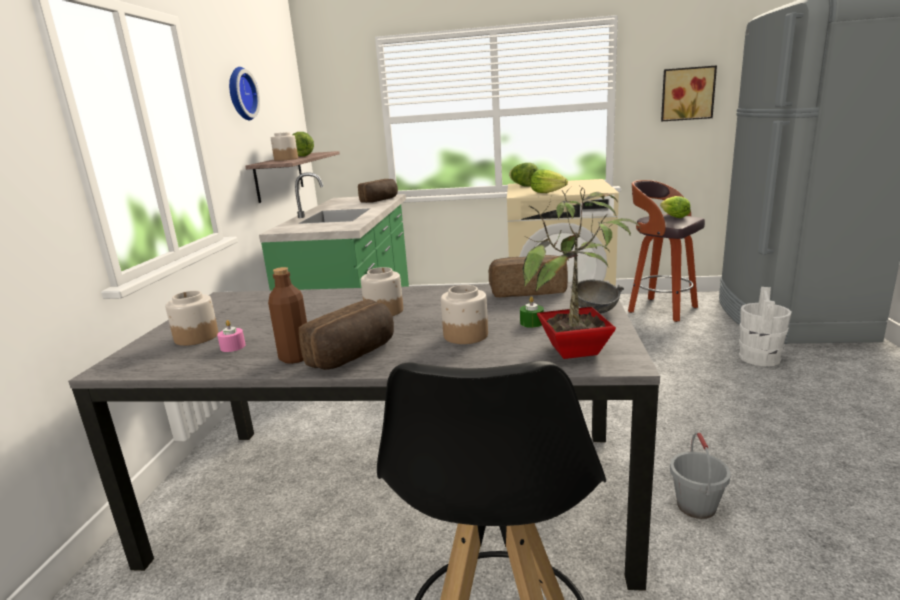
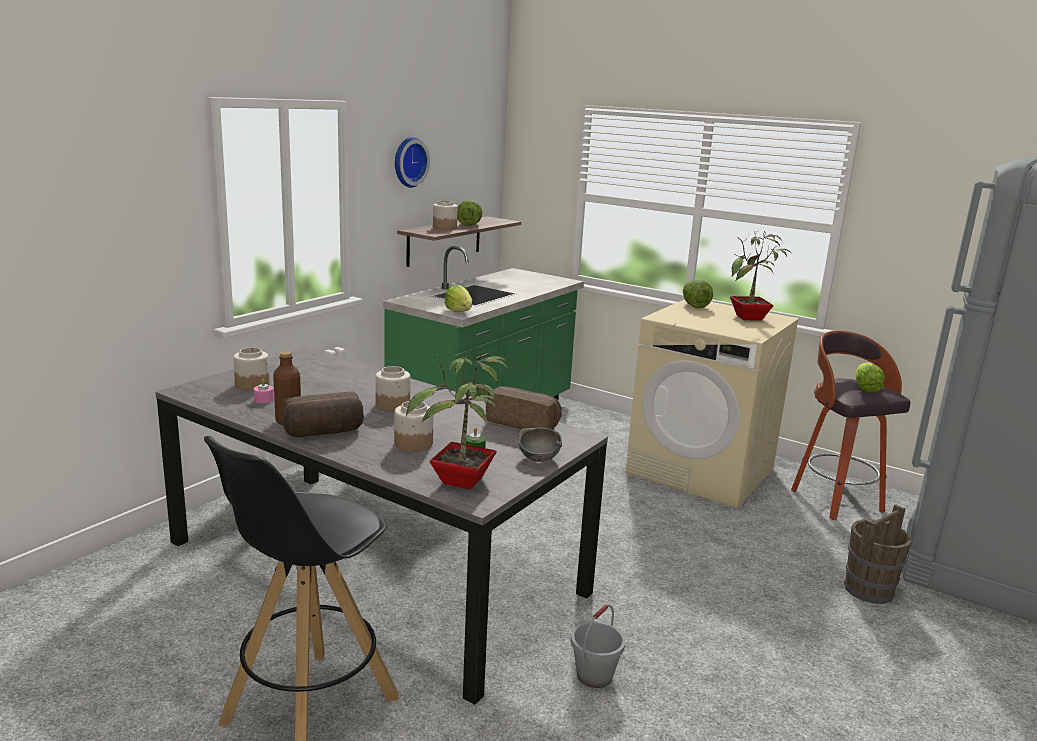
camera: 25 degrees right, 0 degrees up
(380, 200) = (545, 284): bread -> none
(547, 193) = (691, 323): lettuce -> lettuce (459, 312)
(575, 184) = (749, 318): none -> potted plant
(687, 94) = (939, 235): picture -> none
(759, 358) = (869, 590): white bucket -> brown bucket

